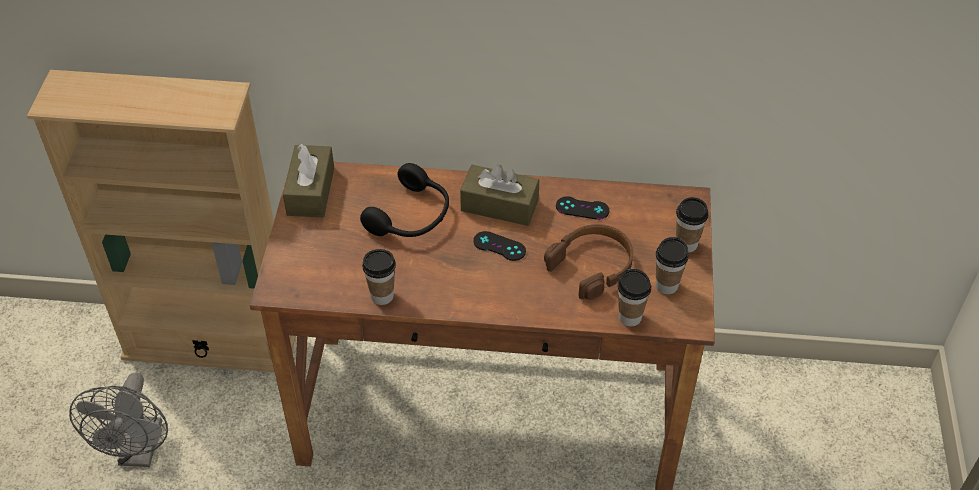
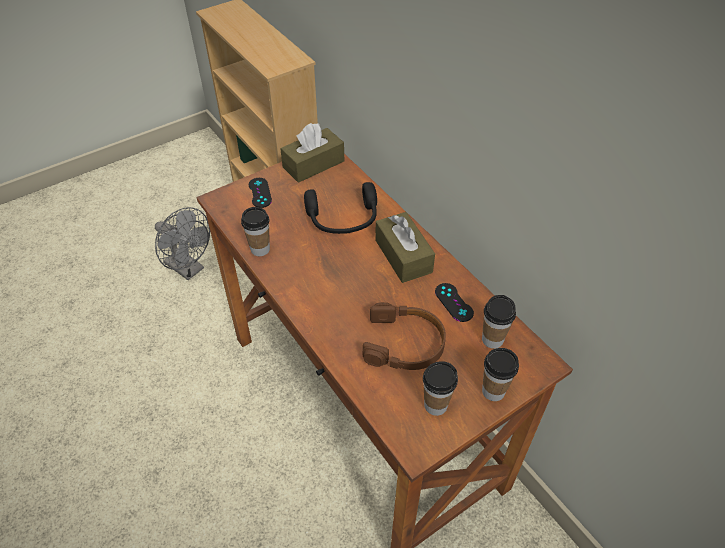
camera: 50 degrees right, 0 degrees up
(139, 452) = (189, 269): grey fan -> grey fan turned 105 degrees counterclockwise
(499, 246) = (365, 279): black game controller -> black game controller (260, 193)
(630, 317) = (378, 401): cup -> cup (492, 339)

